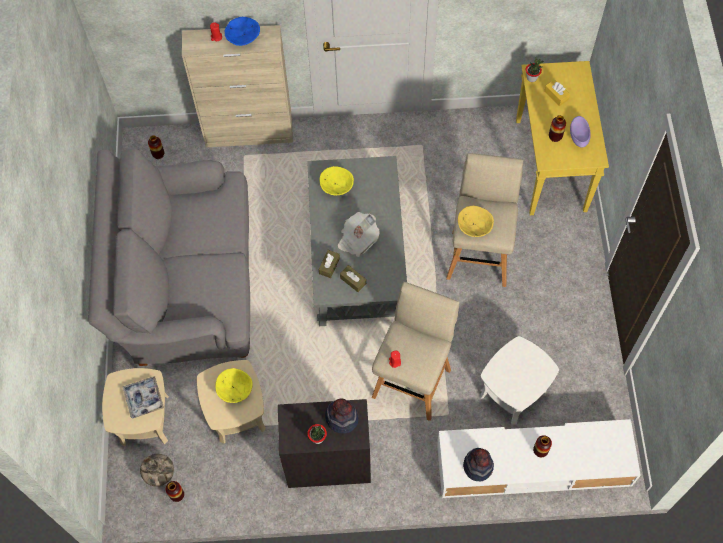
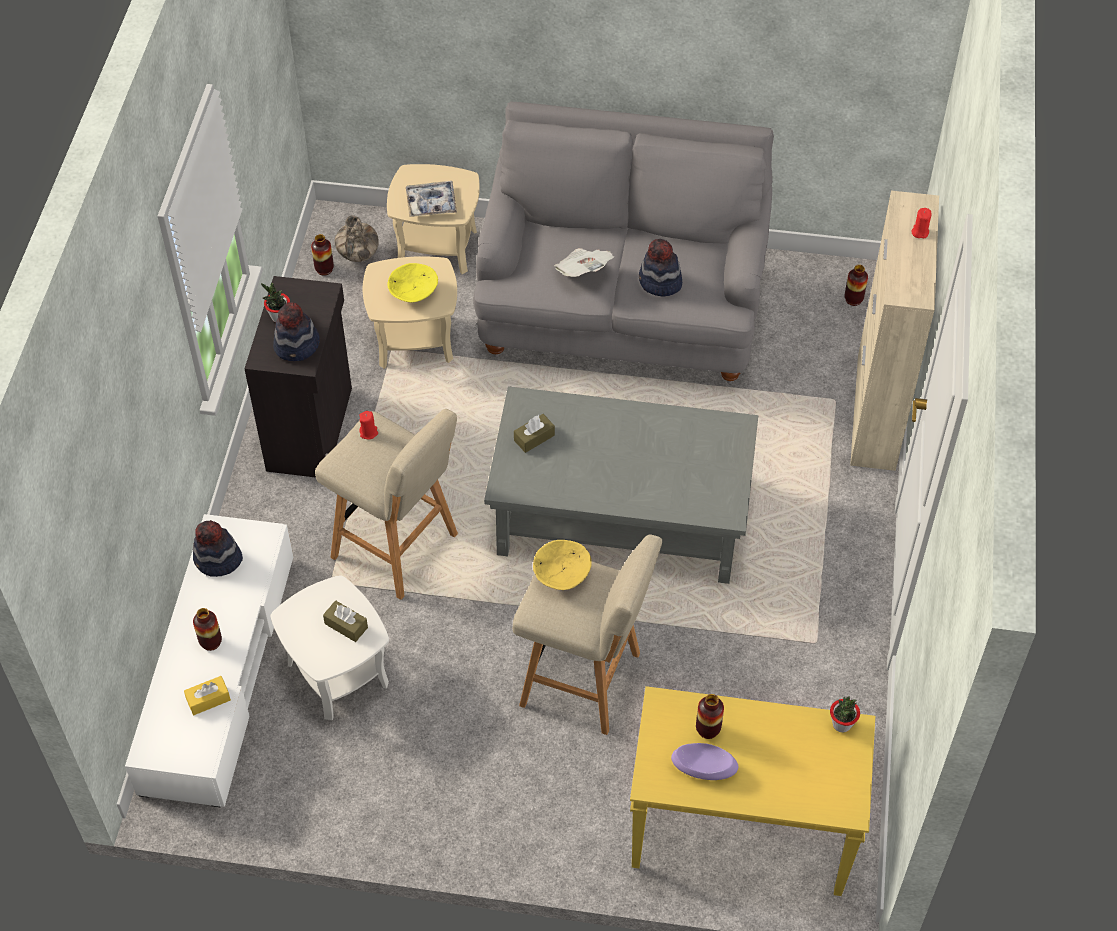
camera: 100 degrees right, 10 degrees down
(215, 224) = (660, 282): none -> hat
(243, 38) = (913, 262): blue bowl -> none
(329, 266) = (566, 413): brown tissue box -> brown tissue box (346, 625)
(336, 187) = (702, 443): yellow bowl -> none
(357, 239) = (602, 455): newspaper -> newspaper (583, 272)
(556, 95) = (796, 754): yellow tissue box -> yellow tissue box (208, 699)

